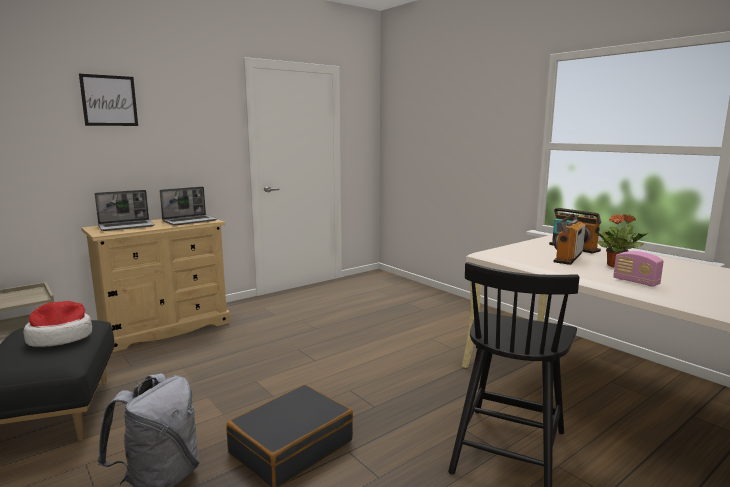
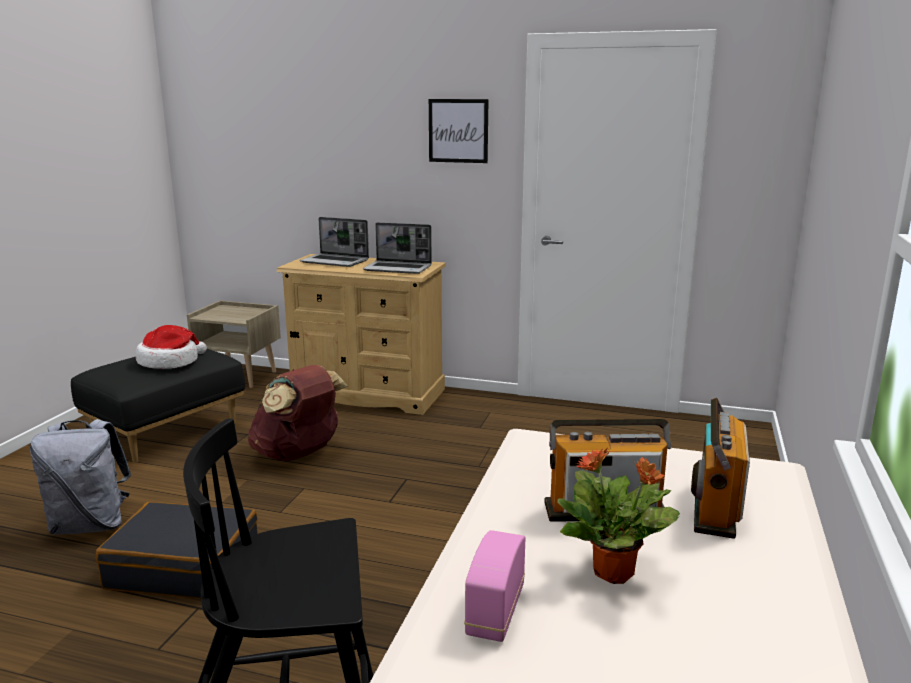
camera: 55 degrees right, 5 degrees up
(109, 100) = (349, 107): picture -> picture (458, 131)
(205, 371) = (298, 454): none -> brown backpack

